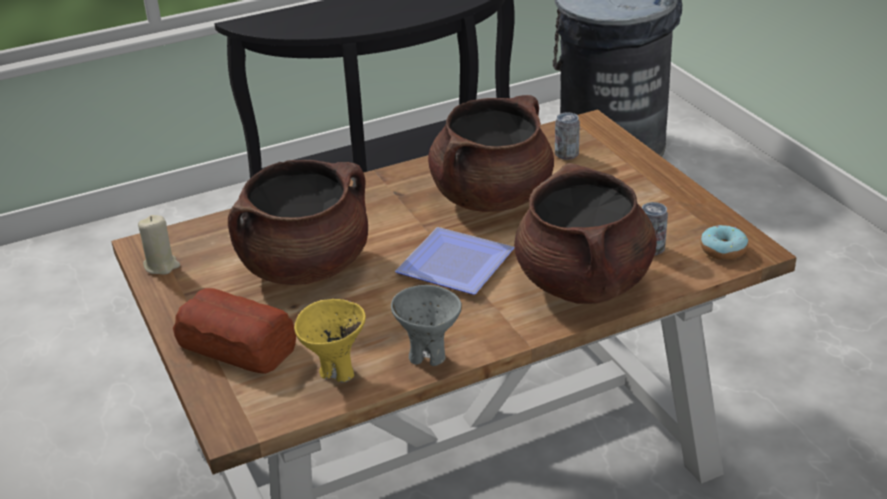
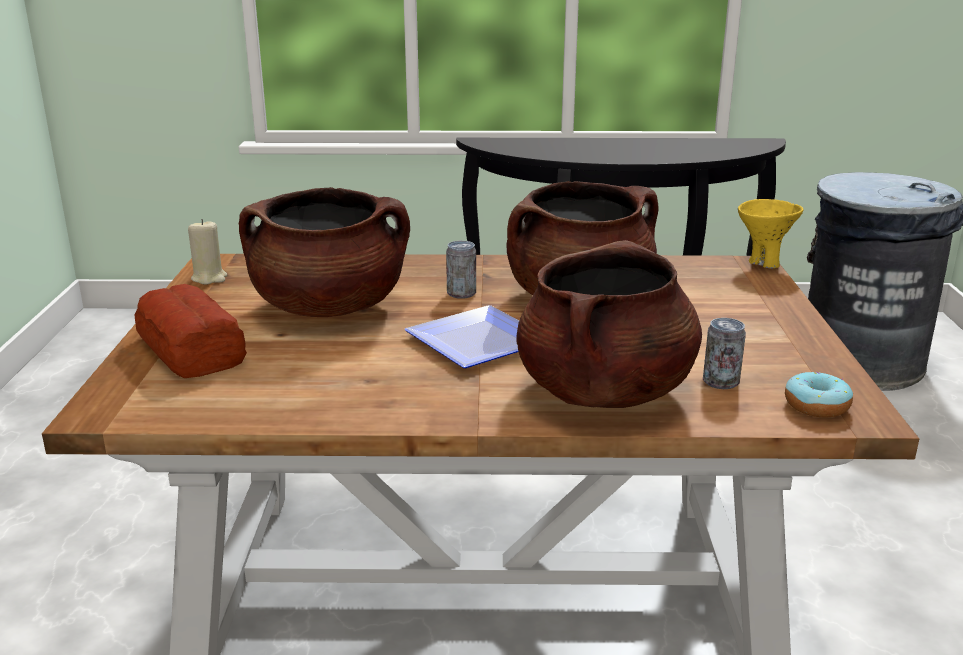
camera: 25 degrees right, 10 degrees down
(336, 372) = (250, 396): yellow bowl -> yellow bowl (764, 263)
(427, 356) = (356, 410): grey bowl -> none
(566, 154) = (700, 282): can -> can (461, 293)

